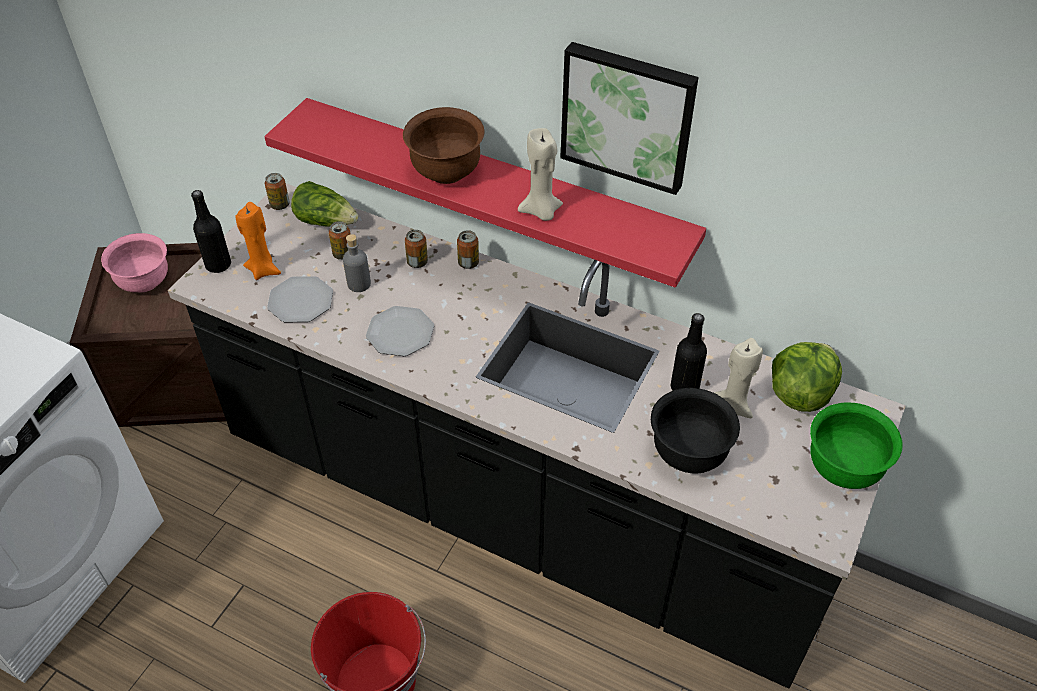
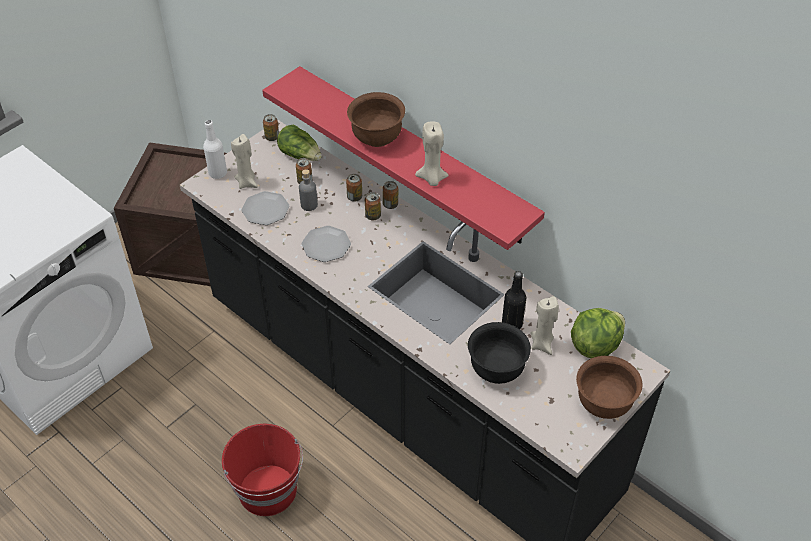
camera: 15 degrees right, 0 degrees up
(144, 282) = (175, 174): pink bowl -> none
(218, 265) = (218, 173): black bottle -> white bottle
(263, 270) = (247, 182): orange candle -> beige candle
(450, 282) = (373, 216): none -> can
(628, 115) = (496, 123): picture -> none
(843, 469) = (603, 403): green bowl -> brown bowl

